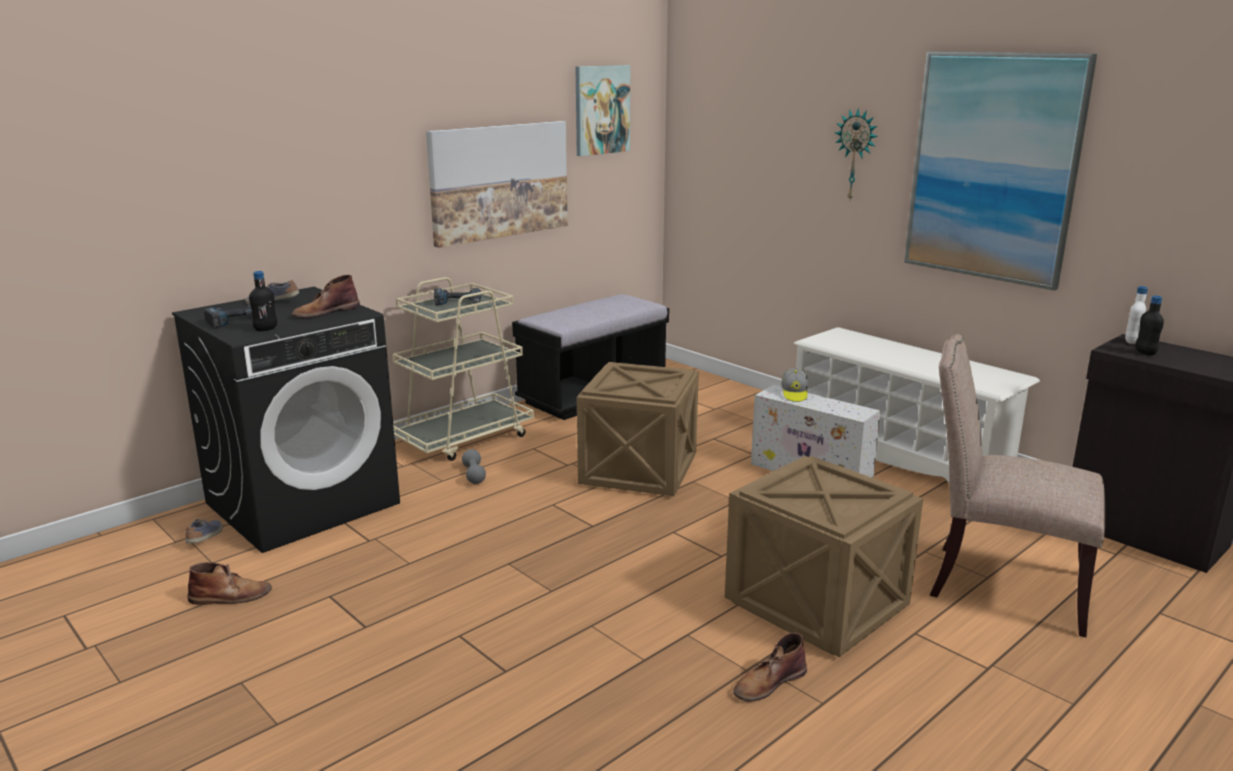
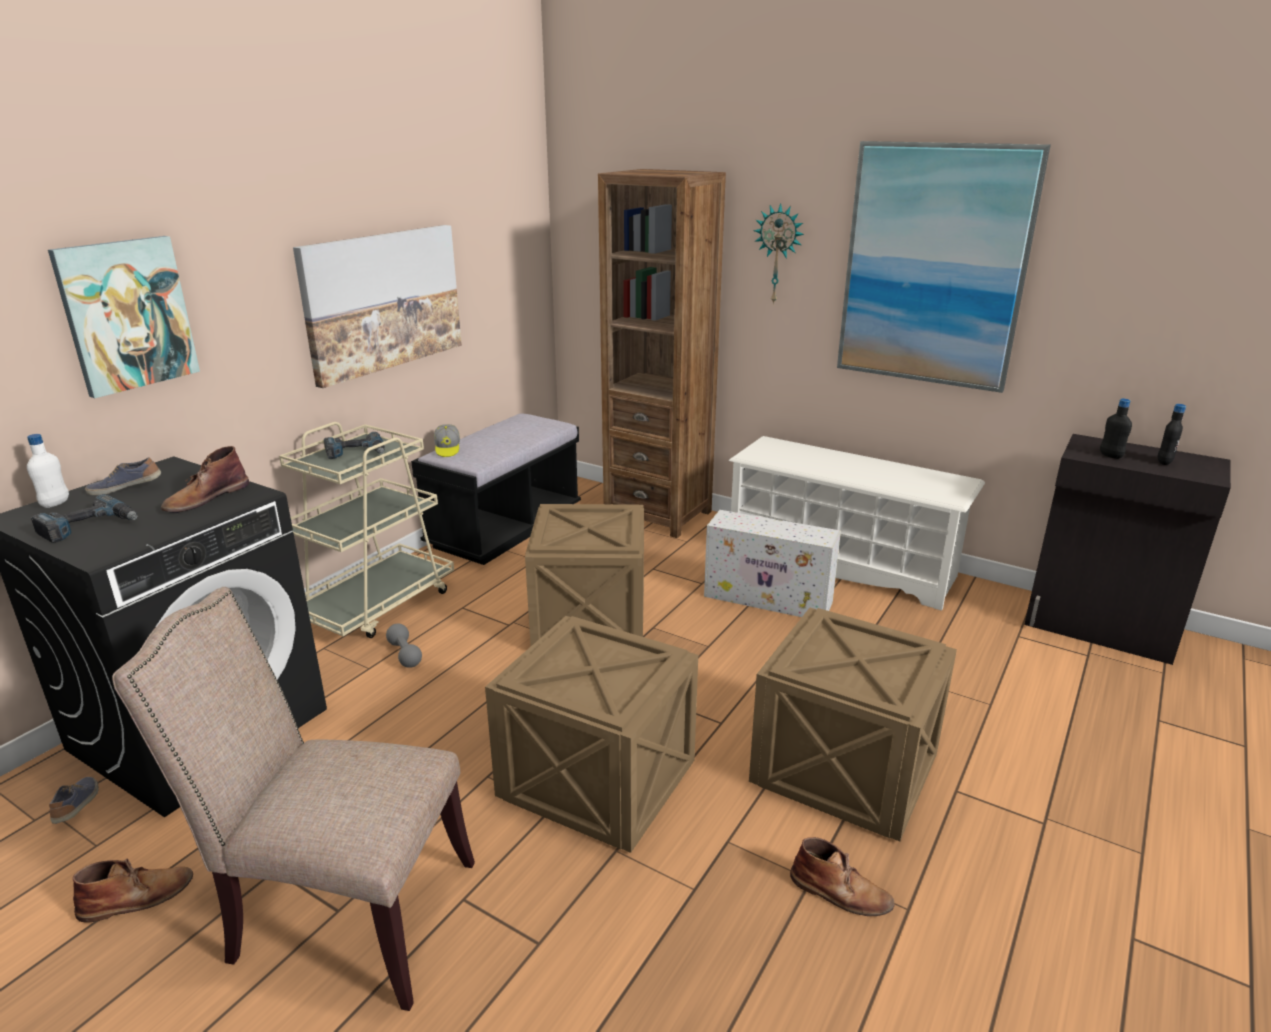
camera: 15 degrees left, 5 degrees up
(265, 329) = (130, 537): black bottle -> black bottle (1164, 462)
(597, 580) = (599, 782): none -> crate
(601, 110) = (486, 209): picture -> picture (127, 315)
(738, 398) = (658, 514): none -> brown bookcase
(769, 682) = (841, 892): brown boot -> brown boot turned 105 degrees counterclockwise
(794, 394) = (746, 519): cap -> cap (447, 449)
(1000, 585) = (1006, 712): beige chair -> beige chair (343, 914)
(1132, 341) = (1088, 443): white bottle -> white bottle (55, 503)

